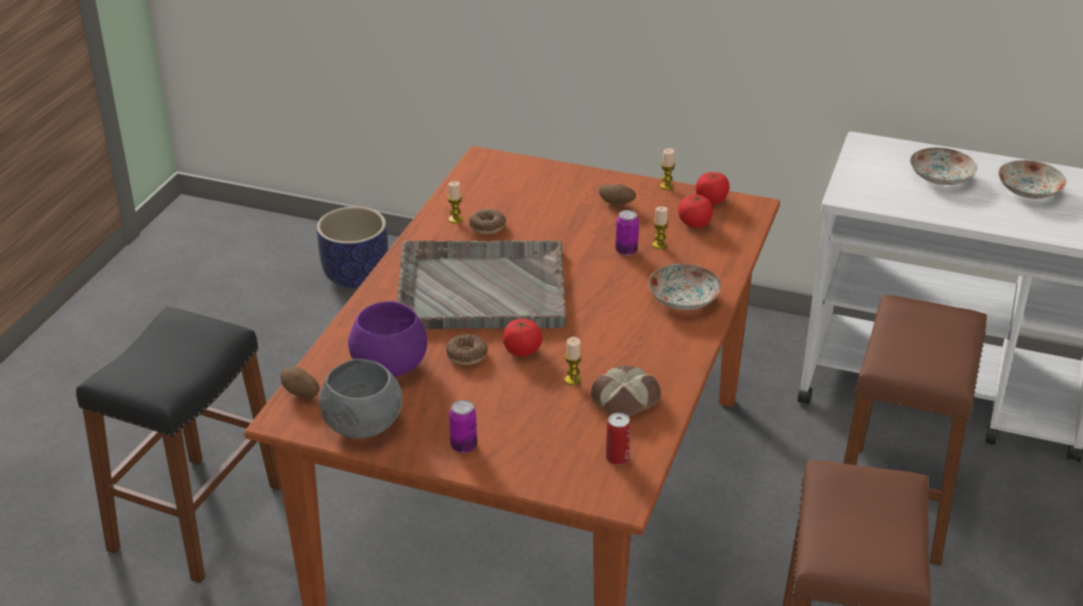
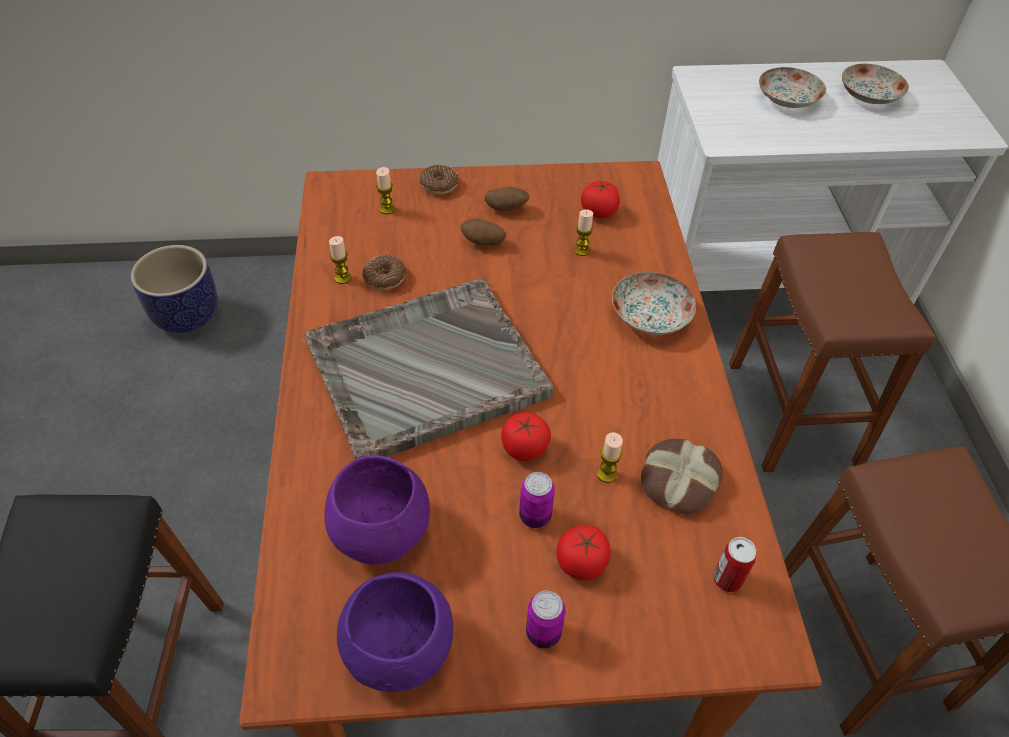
camera: 25 degrees left, 15 degrees up
(301, 394) = (288, 623): potato -> potato (483, 243)
(362, 426) = (397, 649): grey bowl -> purple bowl
(466, 355) = (465, 479): donut -> donut (439, 185)
(626, 251) = (552, 267): can -> can (535, 516)
(666, 186) = (542, 172): candle -> candle (387, 209)
(711, 200) = (596, 178): tomato -> tomato (581, 563)

